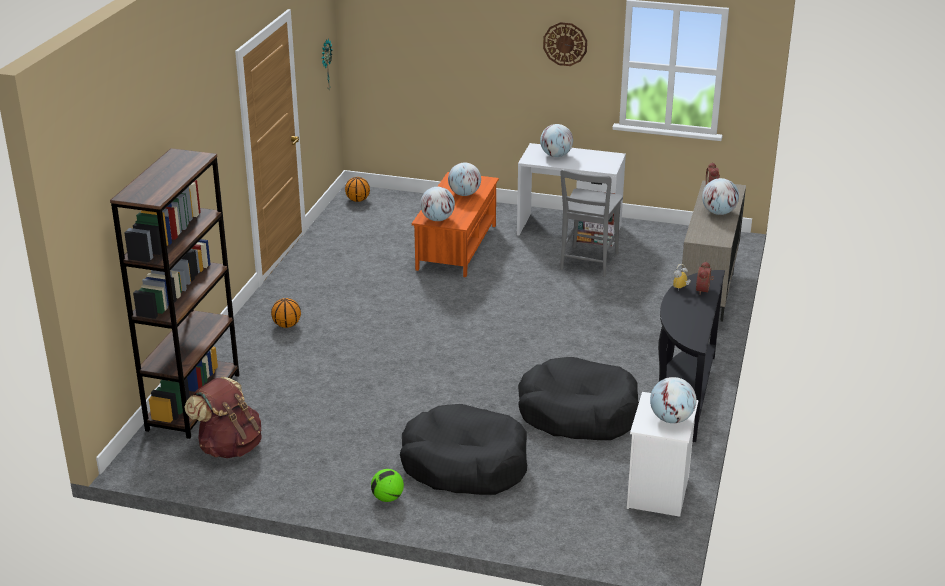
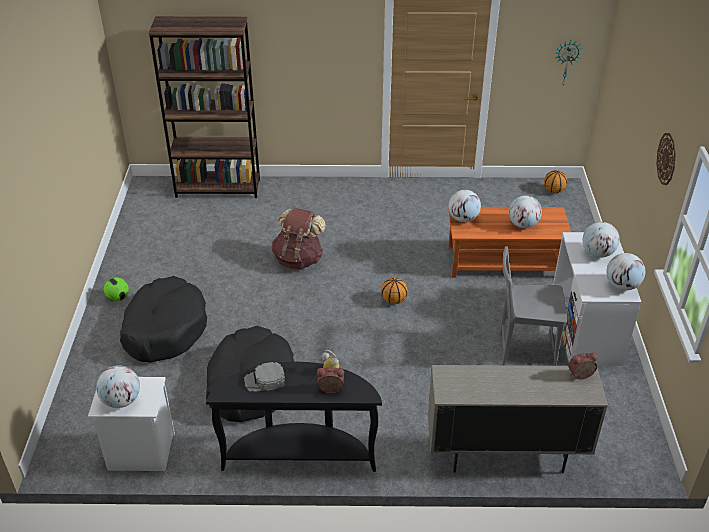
camera: 75 degrees right, 10 degrees up
(229, 447) = (168, 215): brown backpack -> brown backpack (299, 259)
(287, 325) = (331, 202): basketball -> basketball (394, 300)
(684, 320) = (264, 380): none -> grey cap
(718, 213) = (516, 386): globe -> globe (622, 285)

